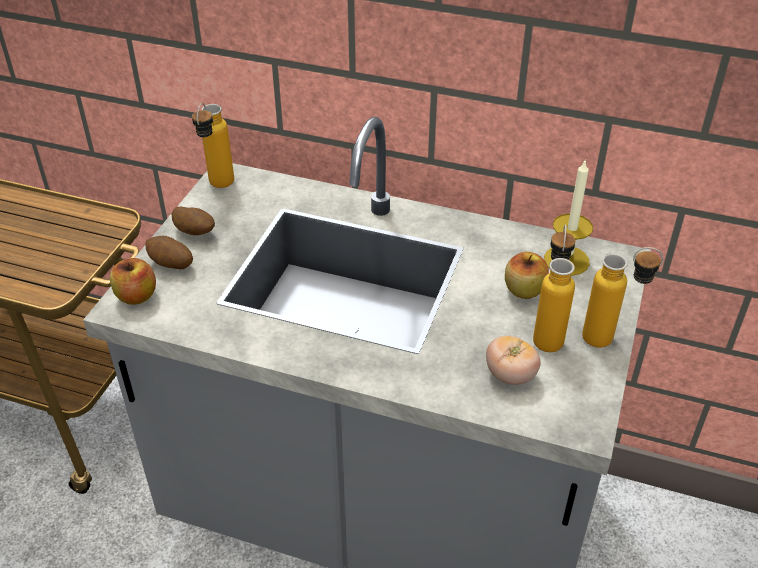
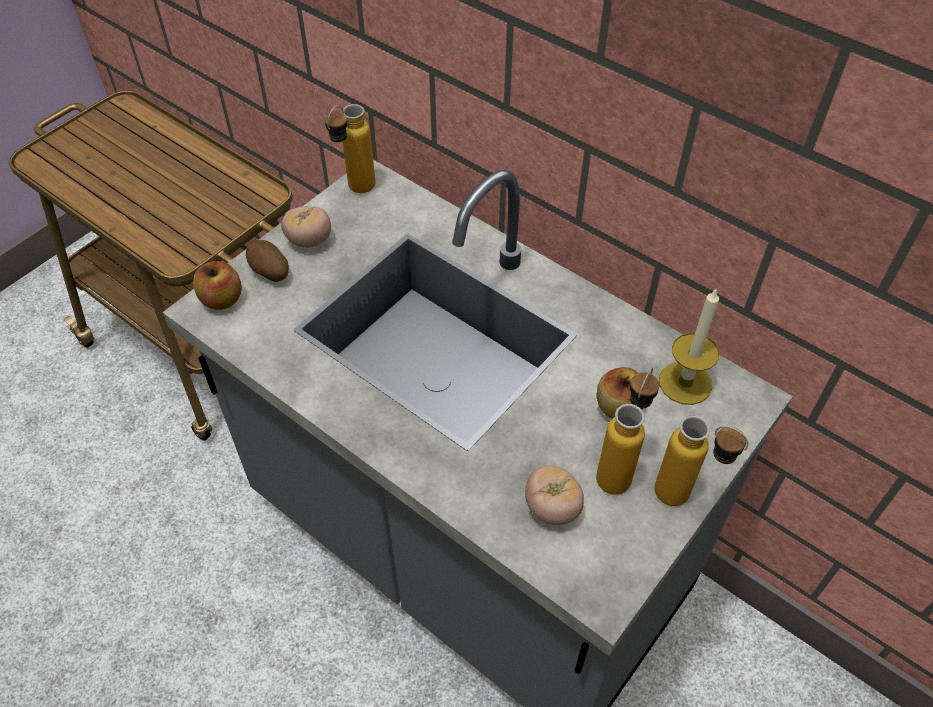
camera: 20 degrees right, 10 degrees up
(195, 233) = (309, 240): potato -> tomato

